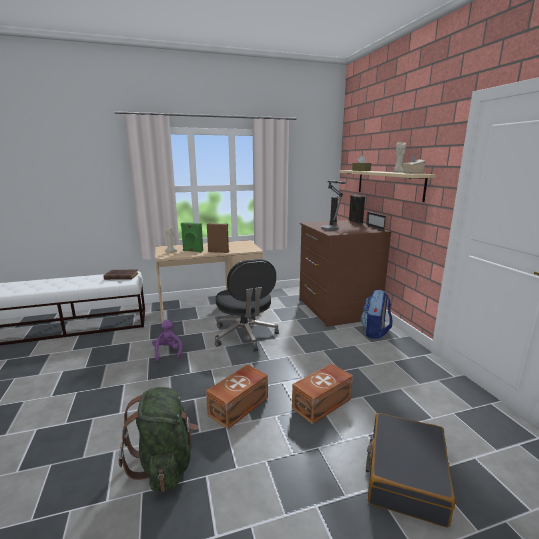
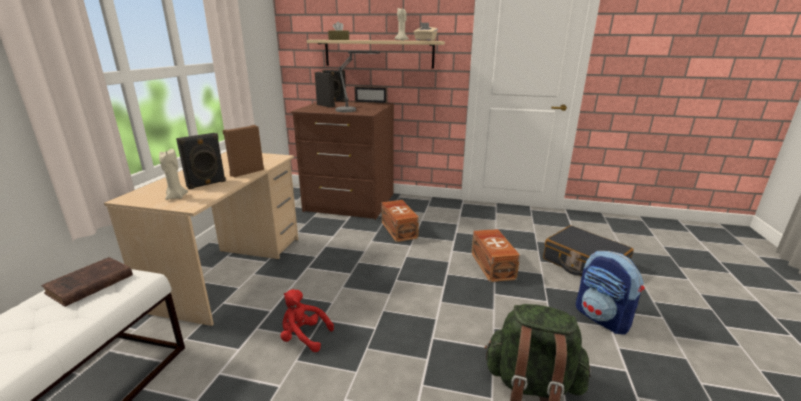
camera: 60 degrees left, 5 degrees up
(168, 352) = (304, 337): purple plush toy -> red plush toy
(192, 251) = (207, 184): green speaker -> black speaker
(240, 406) = (467, 310): brown storage box -> brown storage box (399, 229)
(245, 335) = (335, 266): black office chair -> none
(375, 332) = (412, 205): backpack -> backpack (602, 318)

